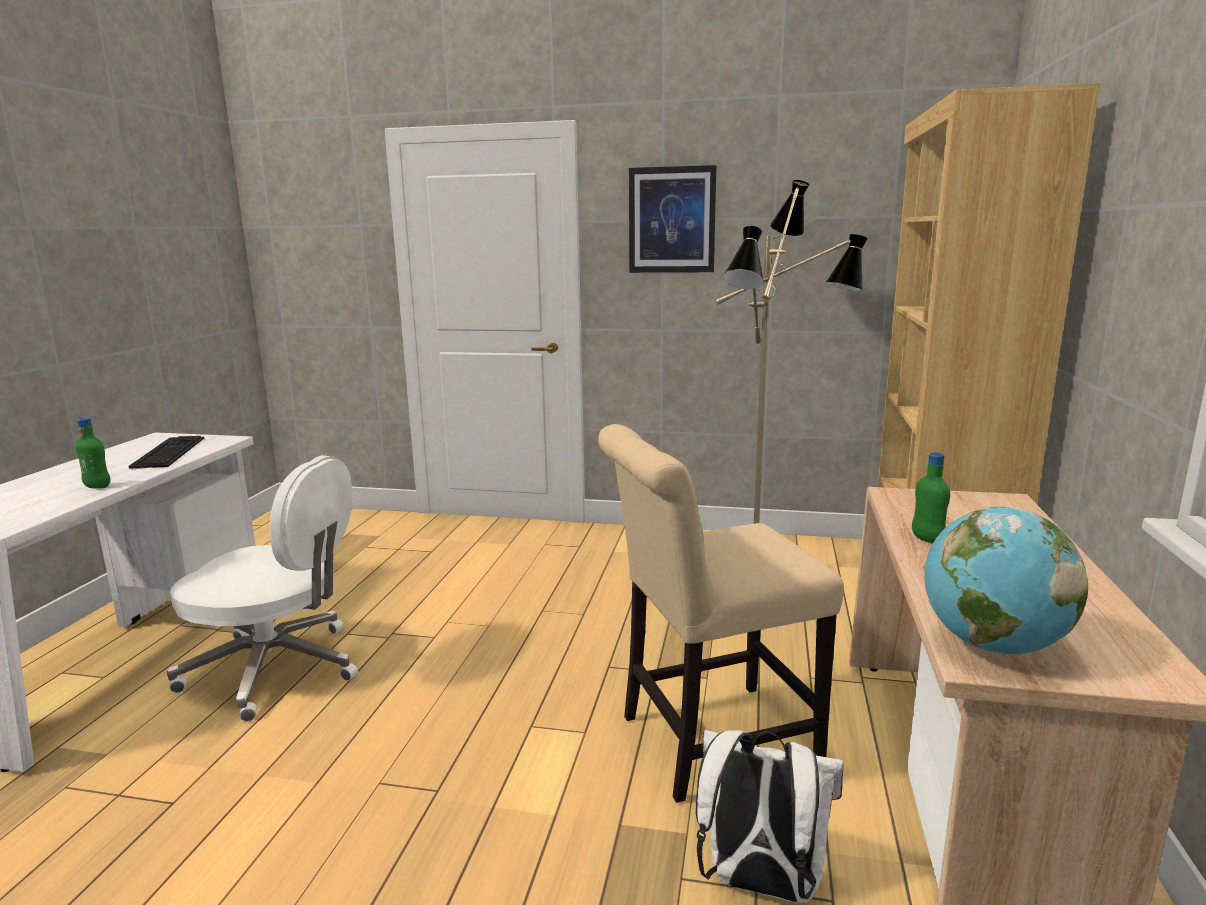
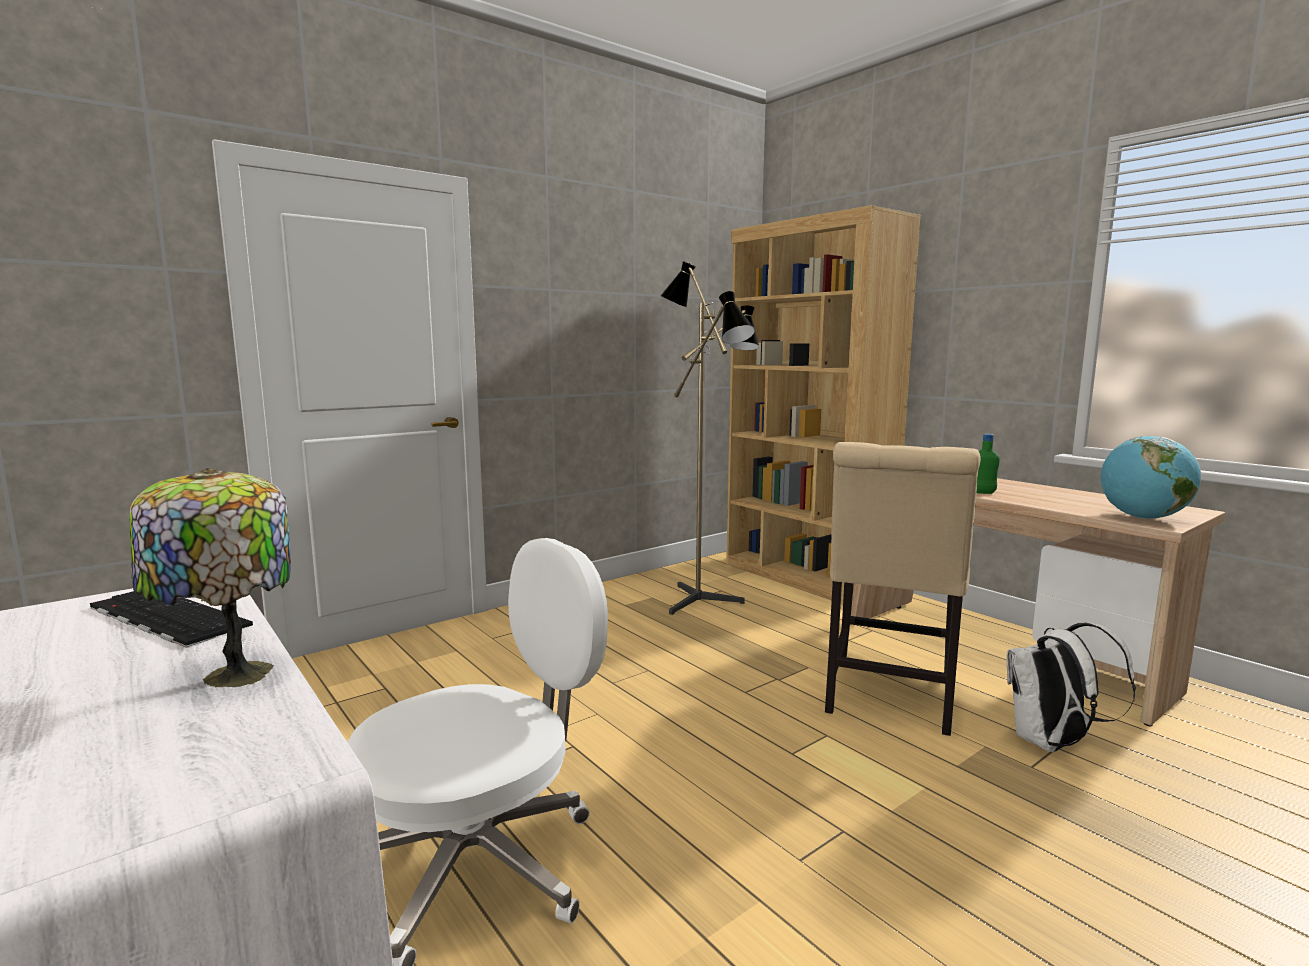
camera: 50 degrees left, 5 degrees down
(97, 486) = (232, 675): green bottle -> table lamp
(672, 220) = (559, 290): picture -> none

